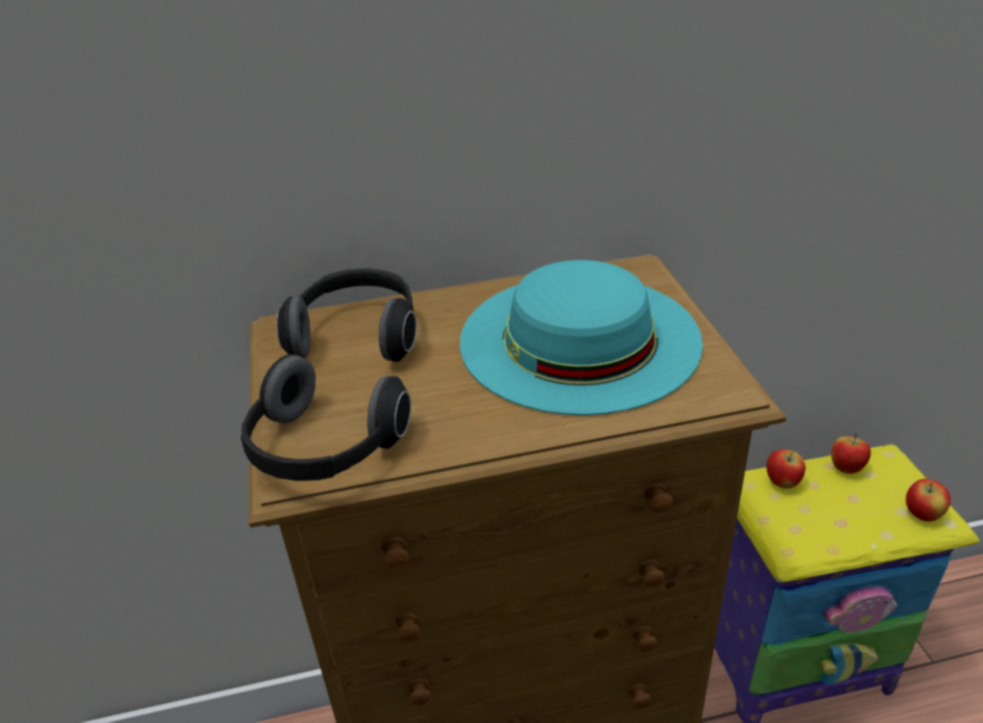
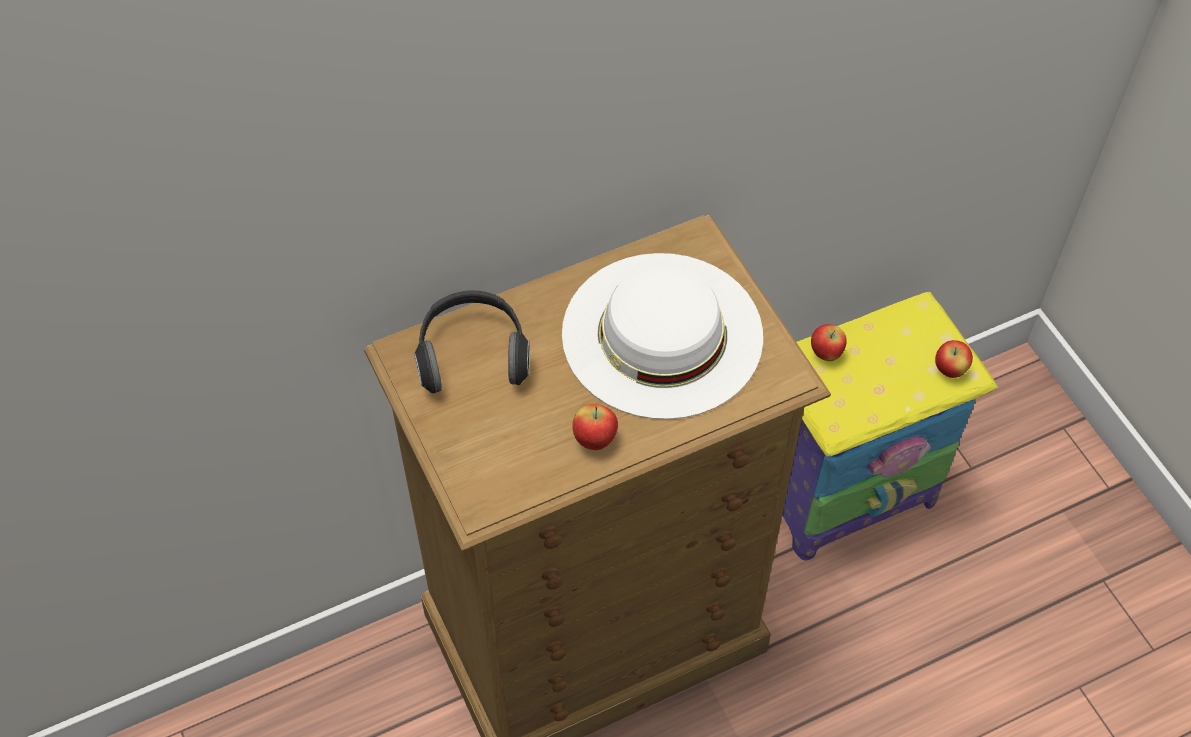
camera: 15 degrees left, 20 degrees up
(323, 450) = (493, 480): headphones -> none
(579, 339) = (662, 334): turquoise hat -> white hat
(846, 469) = (884, 328): apple -> apple (594, 440)

